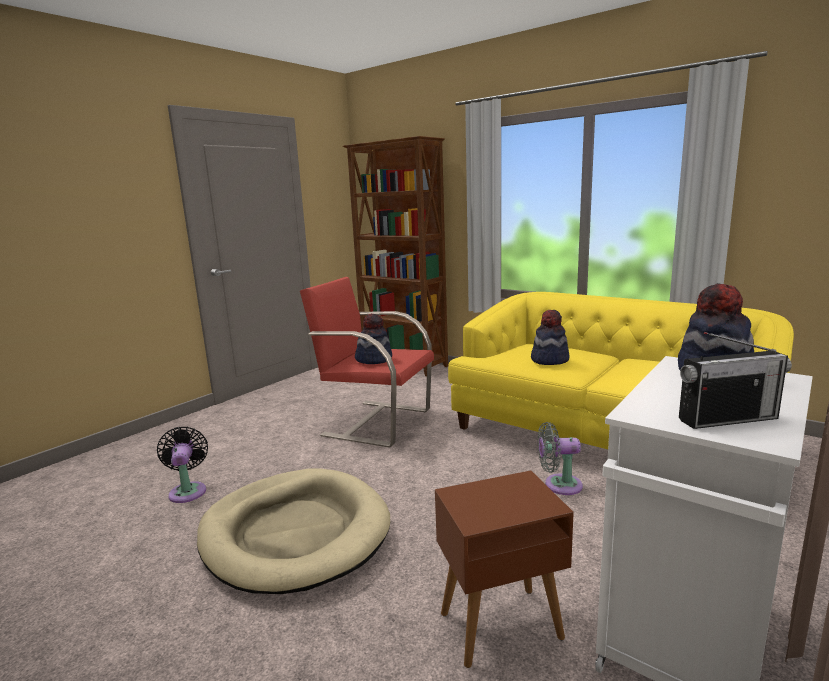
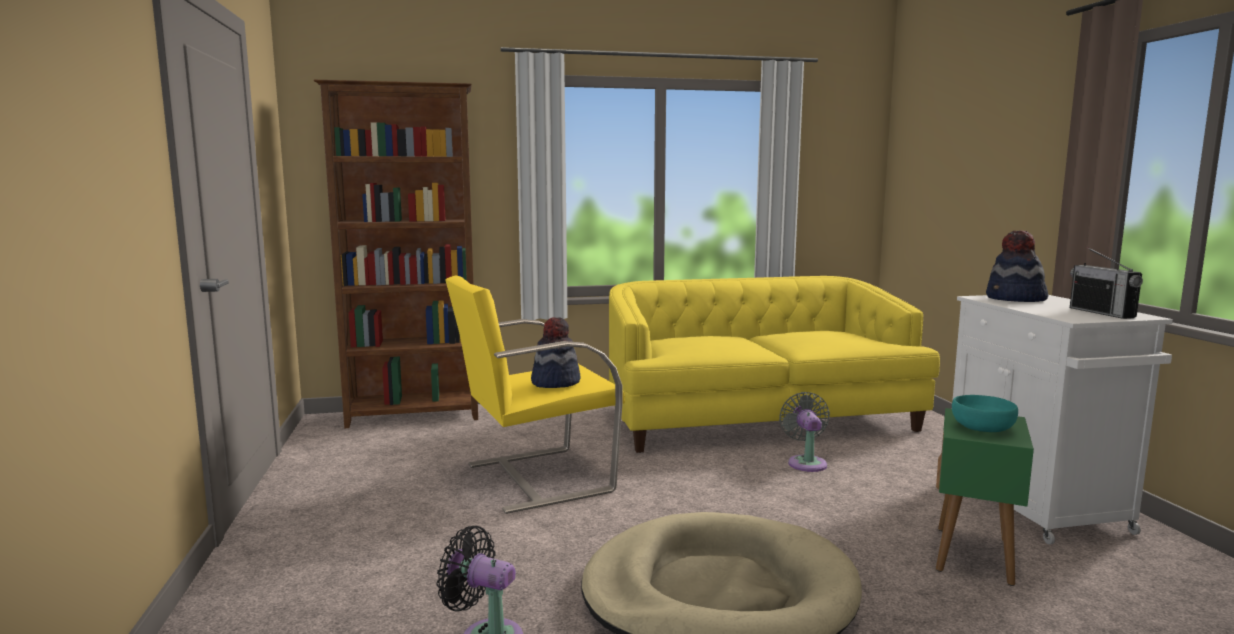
camera: 50 degrees left, 5 degrees down
(376, 422) = (536, 478): red armchair -> yellow armchair
(488, 500) = (983, 429): none -> turquoise bowl
(499, 626) = (973, 555): brown side table -> green side table
(549, 360) = (728, 344): hat -> none
(559, 485) = (806, 462): grey fan -> grey fan turned 135 degrees clockwise
(727, 419) = (1101, 313): radio -> radio turned 135 degrees clockwise

